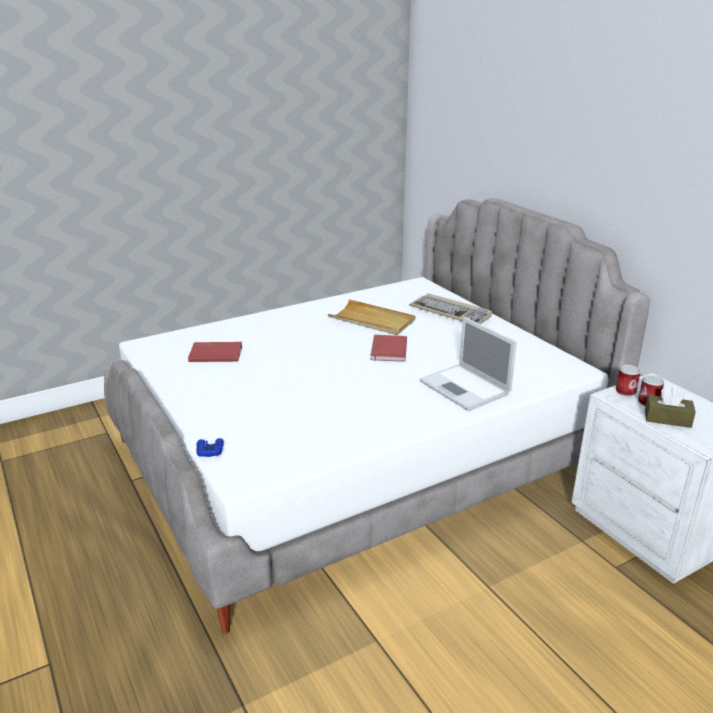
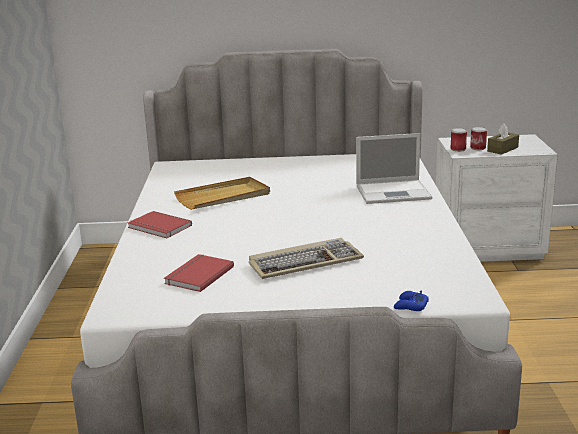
camera: 60 degrees left, 5 degrees down
(387, 350) = (293, 203): red book -> red book (159, 227)
(451, 312) = (251, 168): keyboard -> keyboard (305, 262)

